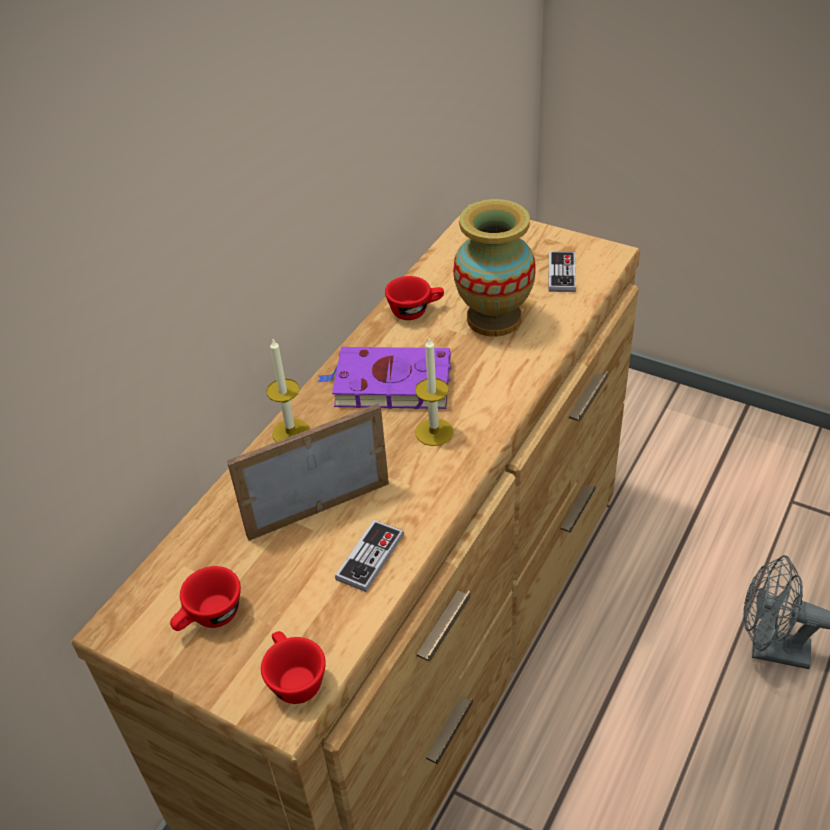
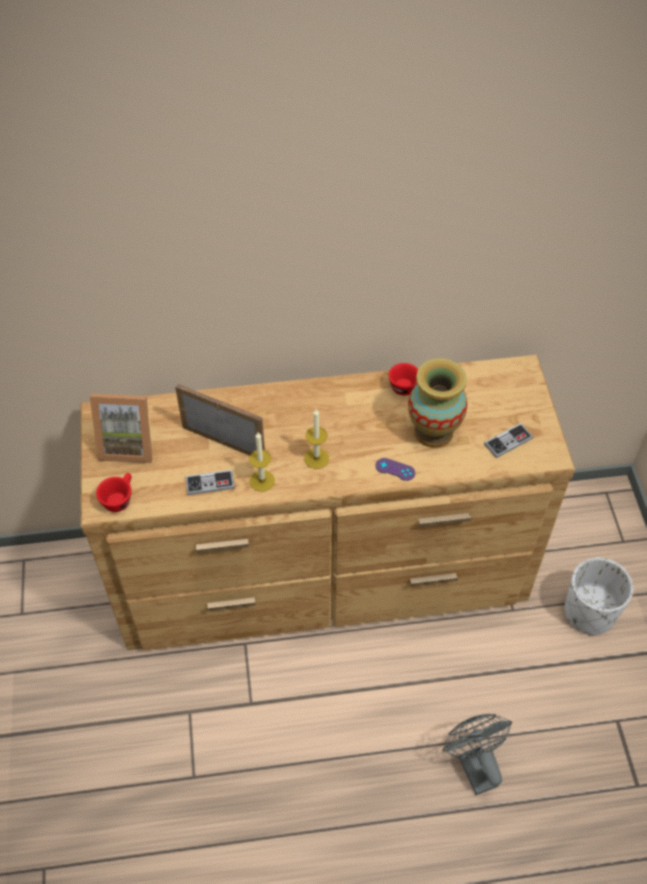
camera: 50 degrees right, 10 degrees up
(210, 618) = (128, 444): red cup -> picture frame
(291, 432) = (265, 396): candle -> candle (262, 480)
(389, 384) = (336, 415): purple book -> none
(516, 373) = (395, 469): none -> purple game controller
(659, 450) = (589, 612): none -> white planter

